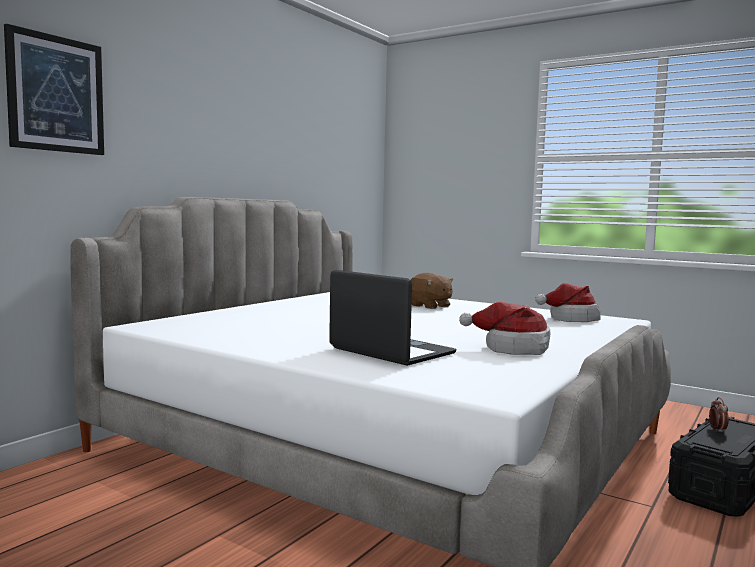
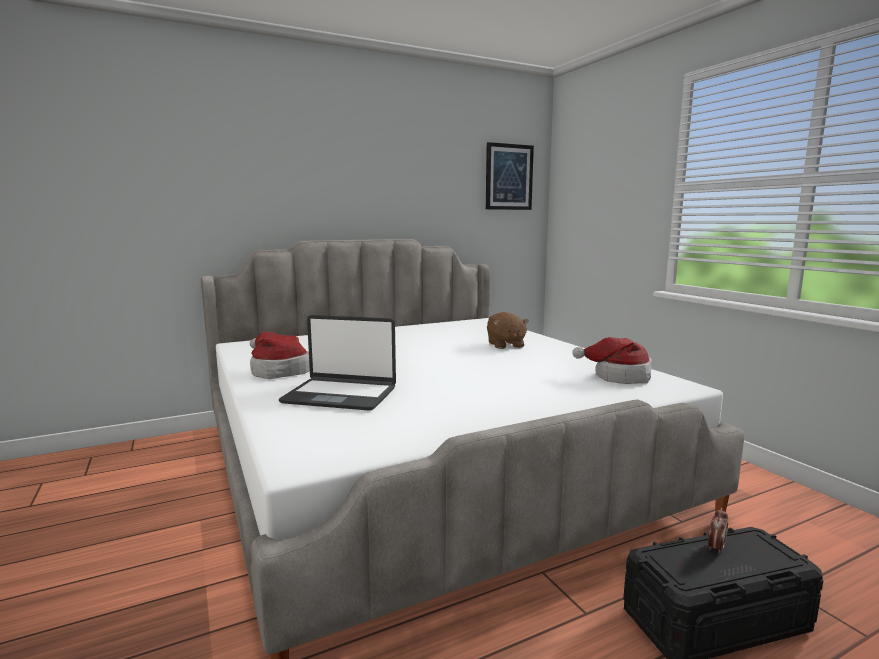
camera: 30 degrees right, 5 degrees up
(56, 94) = (188, 169): picture -> picture (508, 177)
(391, 351) = (340, 395): laptop -> laptop turned 120 degrees clockwise
(513, 348) = (456, 408): hat -> hat (278, 371)

